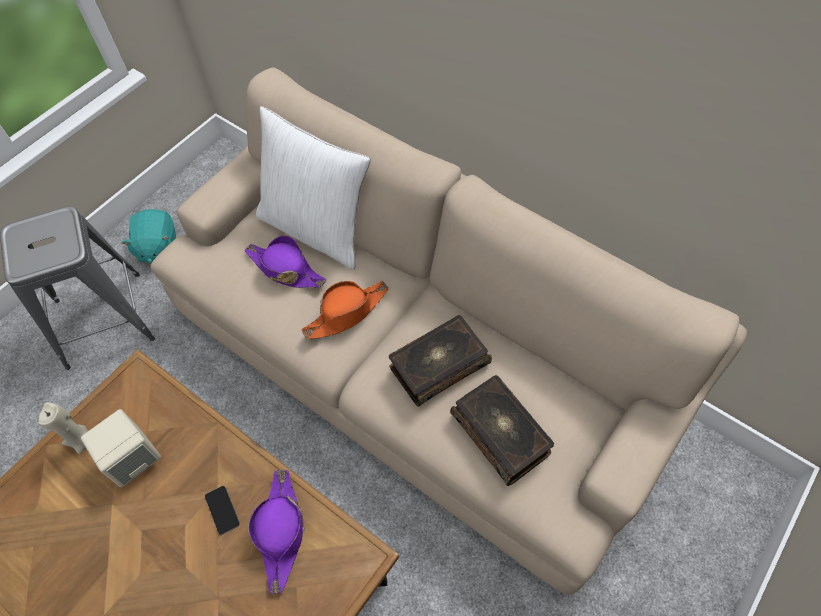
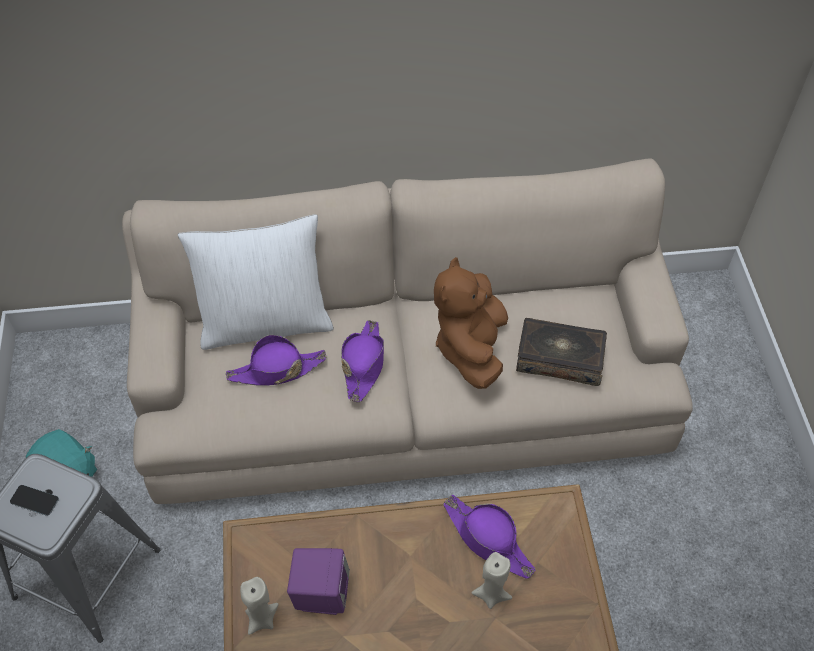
camera: 45 degrees left, 5 degrees down
(134, 458) = (321, 593): beige speaker -> purple speaker
(222, 510) = (431, 565): phone -> phone (34, 500)
(236, 577) = (491, 594): none -> beige candle
(347, 312) = (363, 364): orange hat -> purple hat
(438, 365) = (471, 348): book -> brown plush toy

